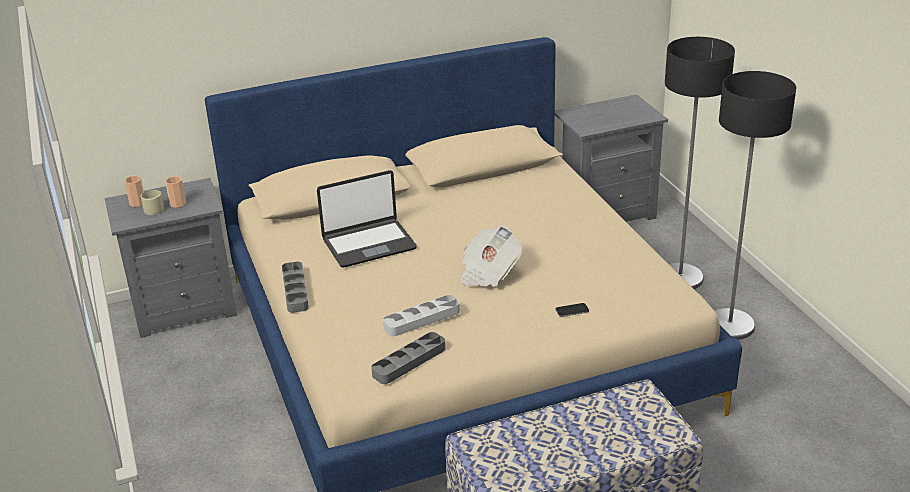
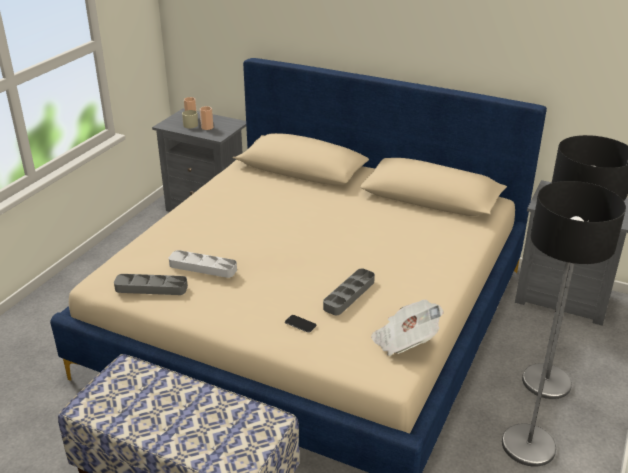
camera: 45 degrees right, 0 degrees up
(295, 290) = (181, 209): grey tray -> grey tray (349, 295)
(368, 244) = (266, 205): laptop -> none
(488, 272) = (297, 264): newspaper -> newspaper (405, 341)

